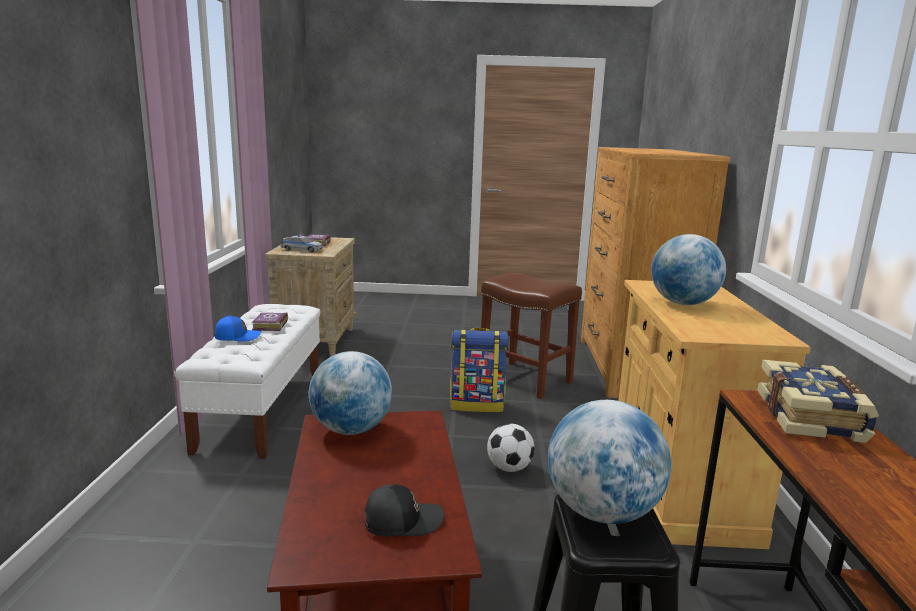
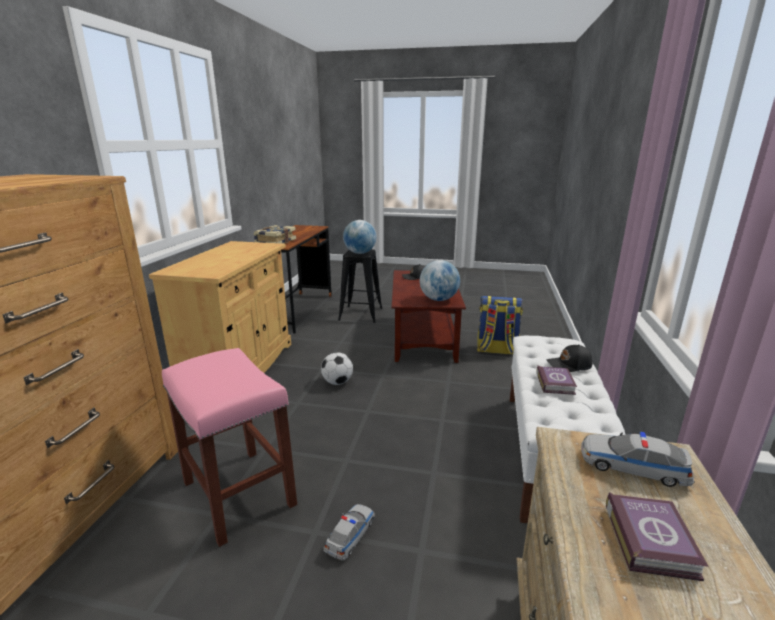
camera: 170 degrees left, 5 degrees up
(237, 337) = (569, 365): blue cap -> black cap
(434, 368) = (350, 535): none -> toy car
(477, 404) = (327, 448): backpack -> backpack (496, 350)
(526, 379) = (237, 493): brown stool -> pink stool
(683, 303) = (231, 258): globe -> none

